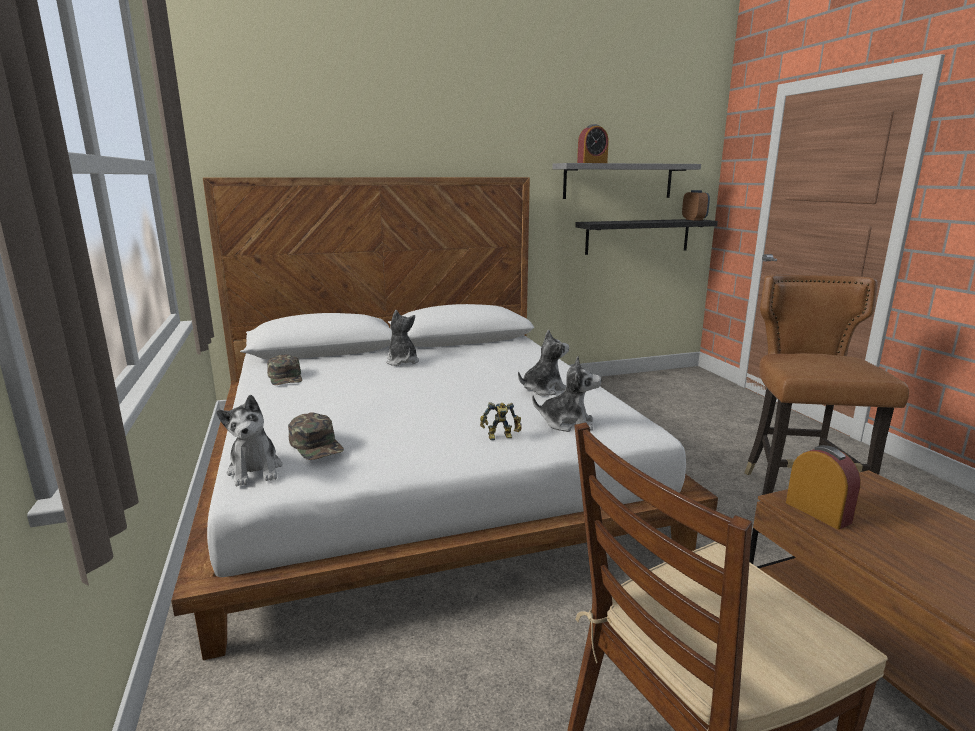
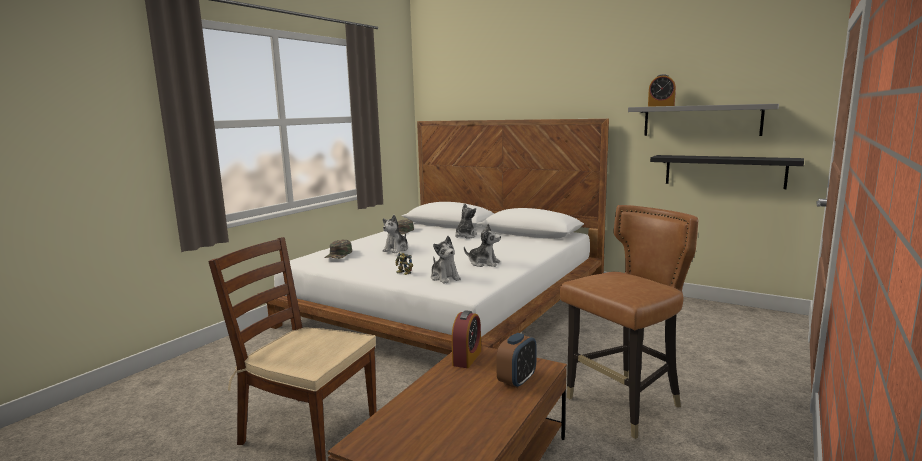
camera: 50 degrees right, 5 degrees down
(255, 470) = (309, 257): plush toy -> plush toy (396, 249)
(694, 219) = (785, 158): alarm clock -> alarm clock (517, 380)

